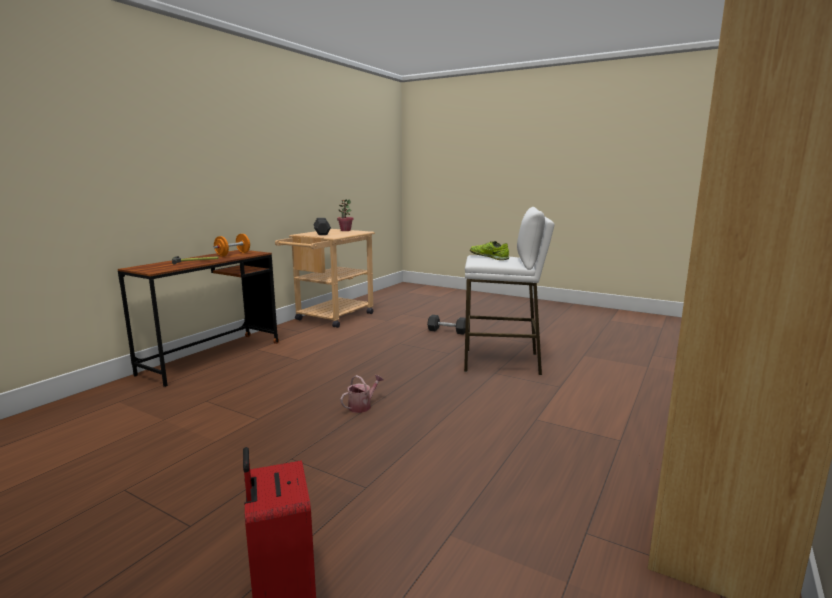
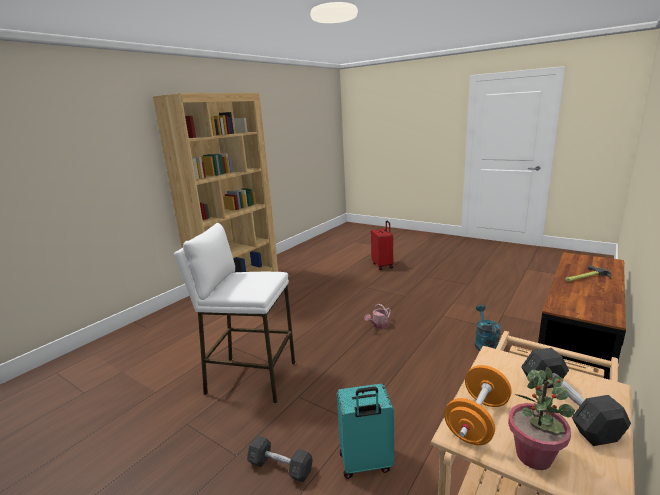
camera: 175 degrees left, 5 degrees up
(233, 254) = (585, 301): orange dumbbell -> orange dumbbell (477, 421)
(242, 385) = (485, 343): none -> turquoise watering can
(395, 332) = (365, 463): none -> turquoise suitcase
(489, 257) = (253, 281): shoe -> none

